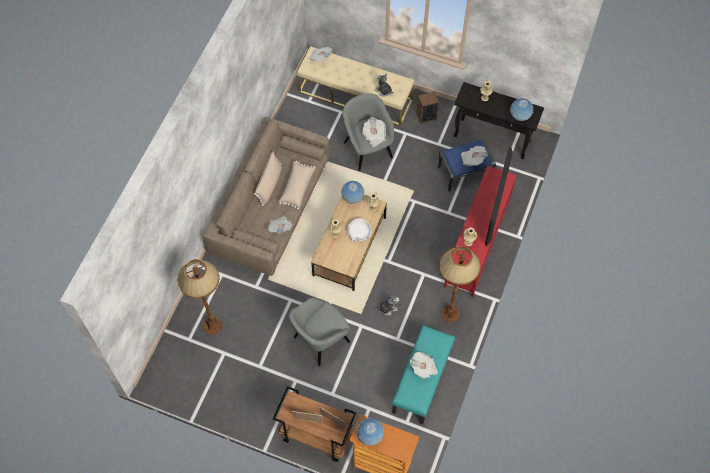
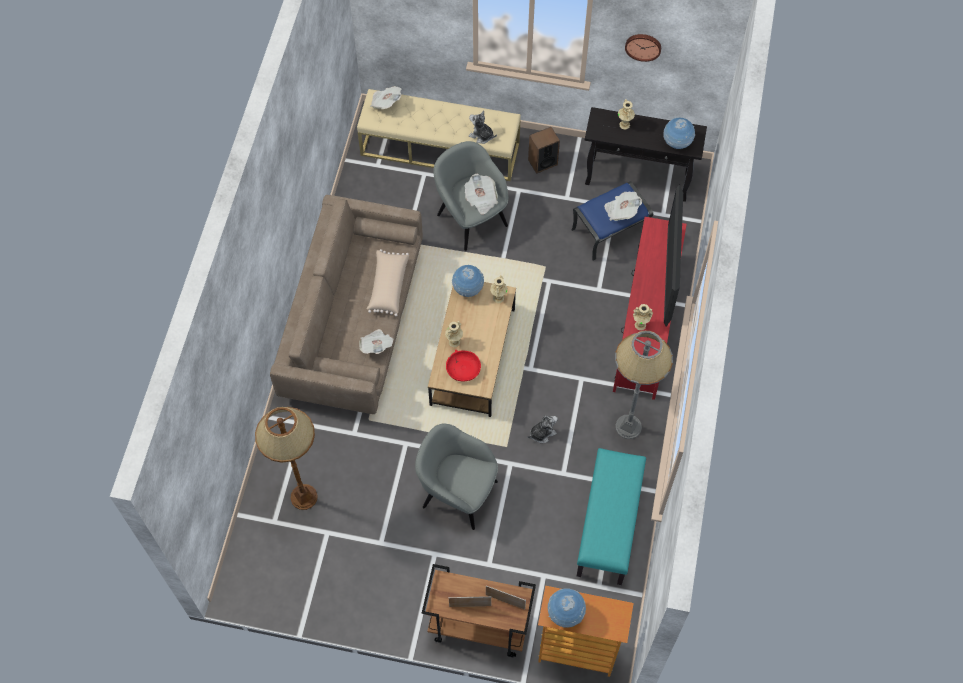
camera: 10 degrees left, 0 degrees up
(269, 184) = (349, 287): beige pillow -> none
(320, 340) = (458, 493): grey armchair -> grey armchair turned 75 degrees clockwise
(338, 253) = (463, 369): none -> red bowl
(359, 232) = (486, 335): white bowl -> none
(423, 368) = (612, 507): newspaper -> none
(450, 313) = (628, 427): brown floor lamp -> grey floor lamp
(504, 43) = (643, 46): none -> wall clock

